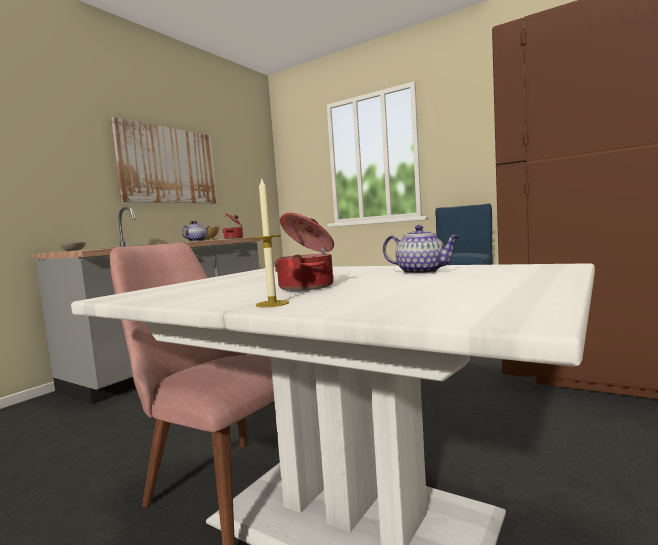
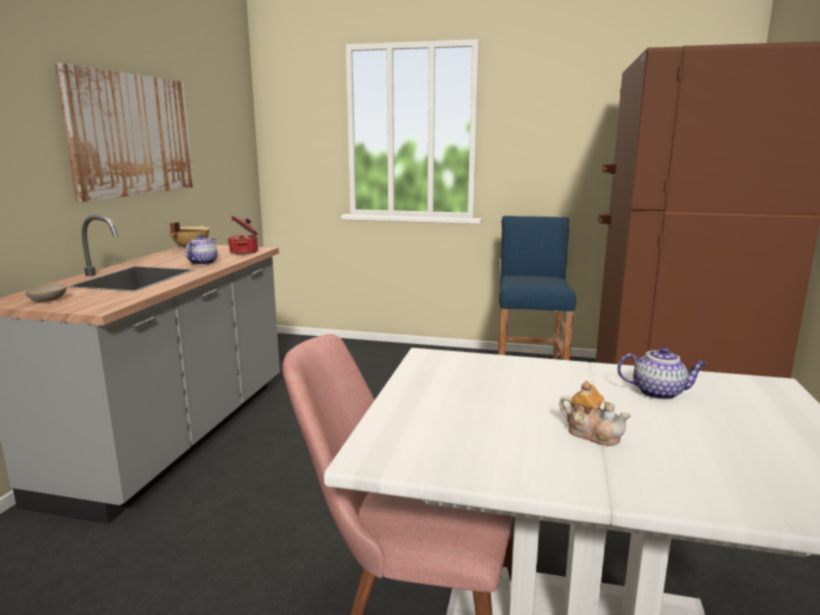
camera: 20 degrees left, 10 degrees up
(272, 304) = (633, 487): candle -> none
(308, 287) = (592, 433): cooking pot -> teapot

